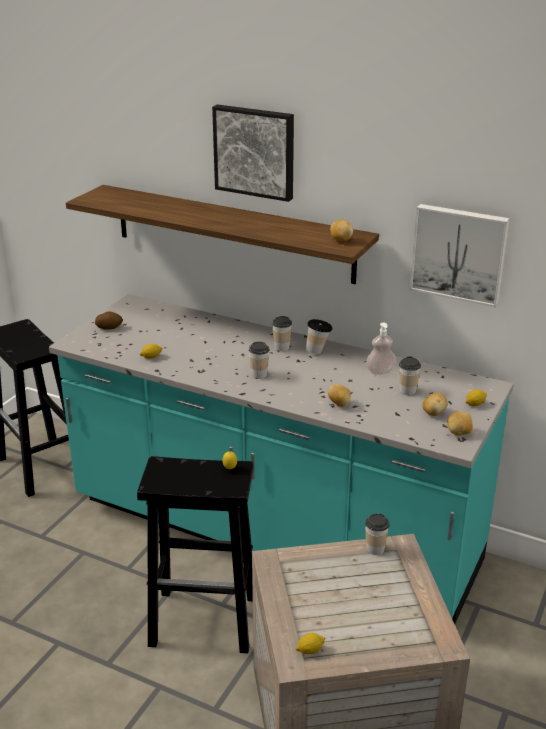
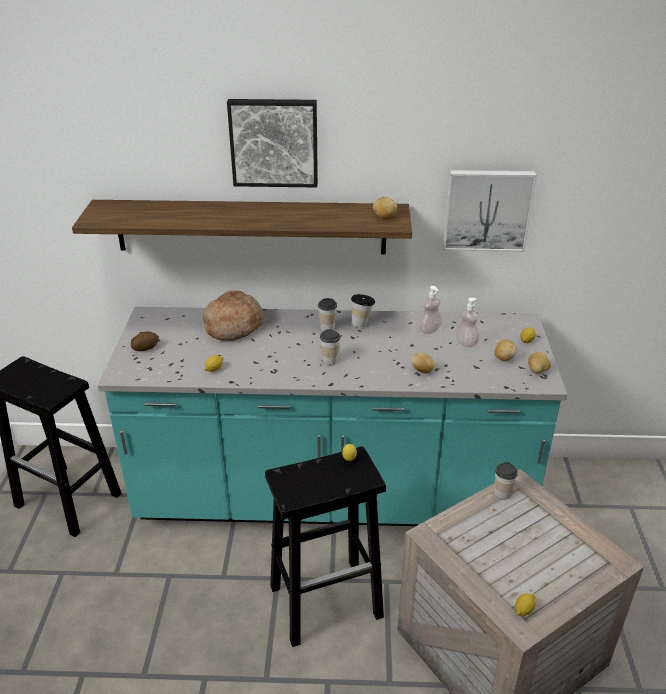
camera: 25 degrees left, 5 degrees up
(198, 327) = (233, 326): none -> bread
(407, 391) = (466, 342): cup -> soap dispenser

